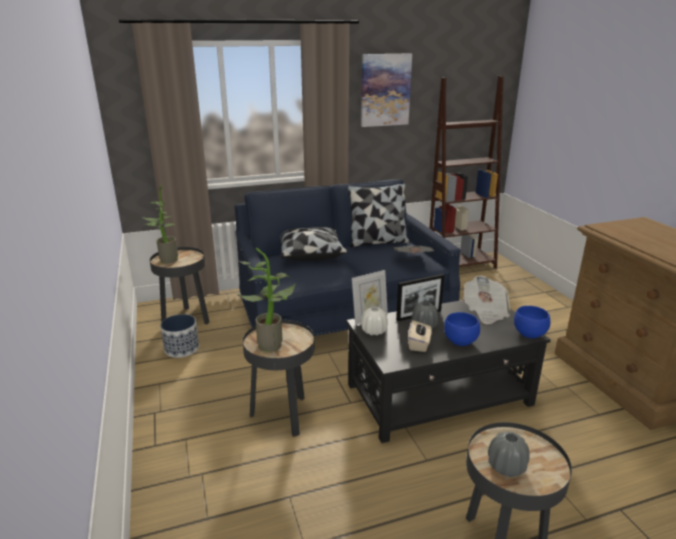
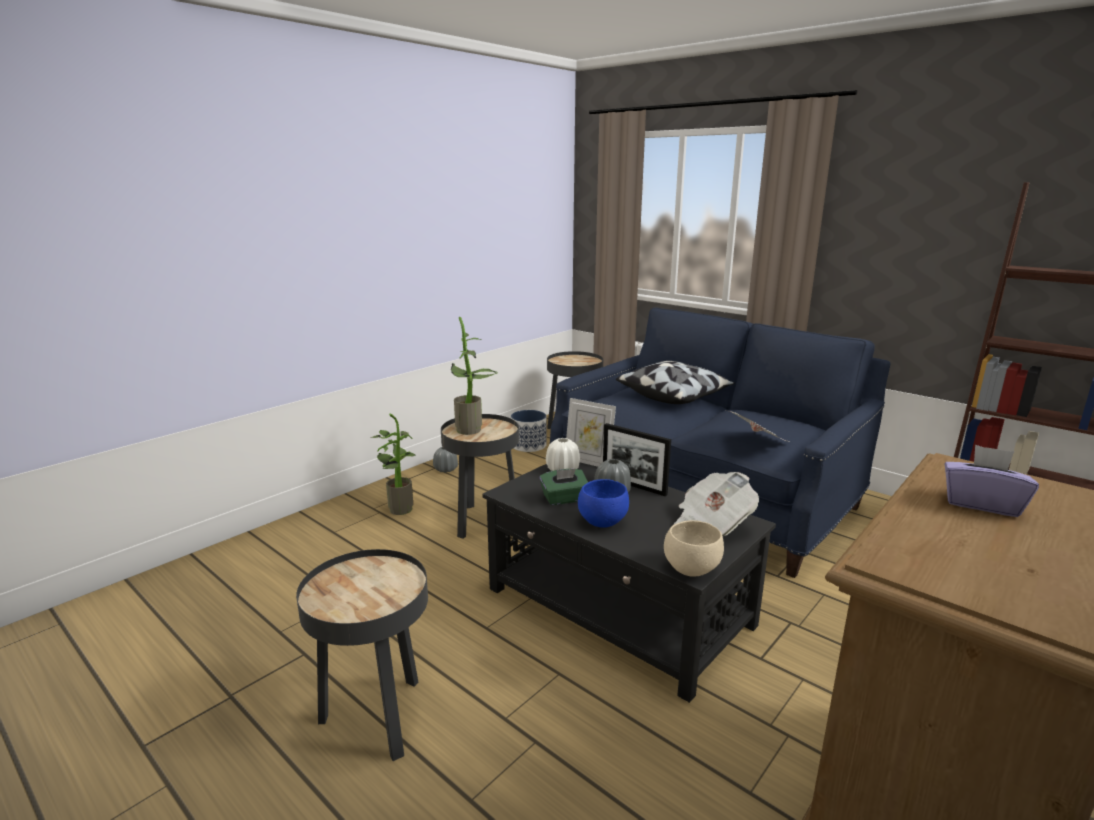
camera: 60 degrees right, 5 degrees down
(166, 260) = (566, 359): potted plant -> potted plant (398, 508)
(377, 242) = (777, 417): pillow -> none
(385, 90) = (905, 200): picture -> none
(419, 344) = (564, 499): beige tissue box -> green tissue box
(506, 466) = (348, 583): grey vase -> grey vase (446, 469)
(528, 334) = (690, 569): blue bowl -> beige bowl
(642, 237) = (981, 503): none -> purple tissue box

